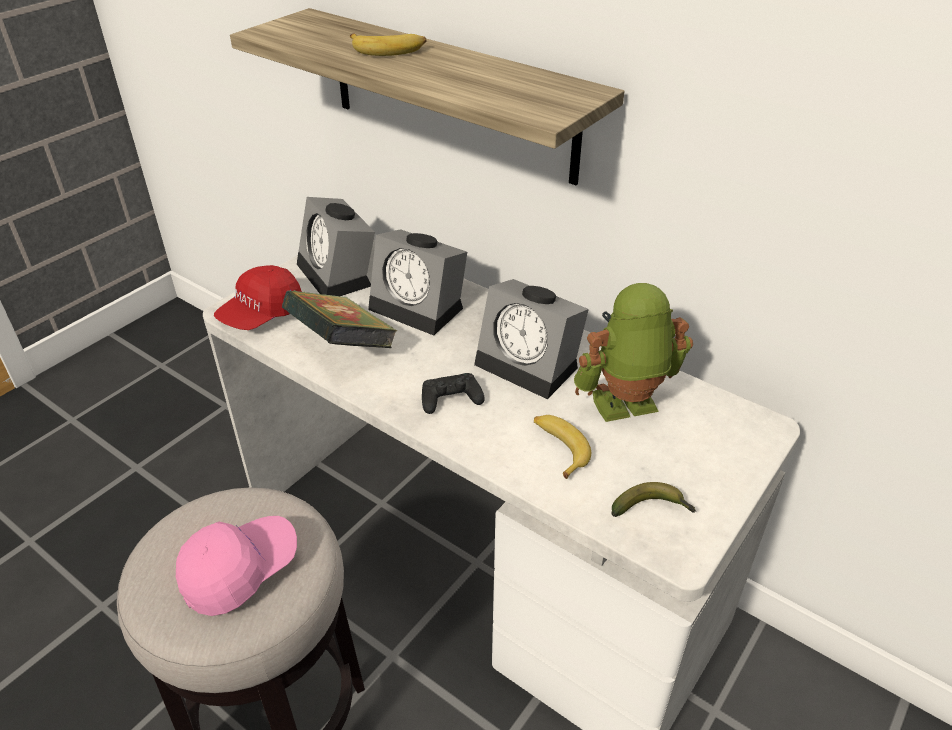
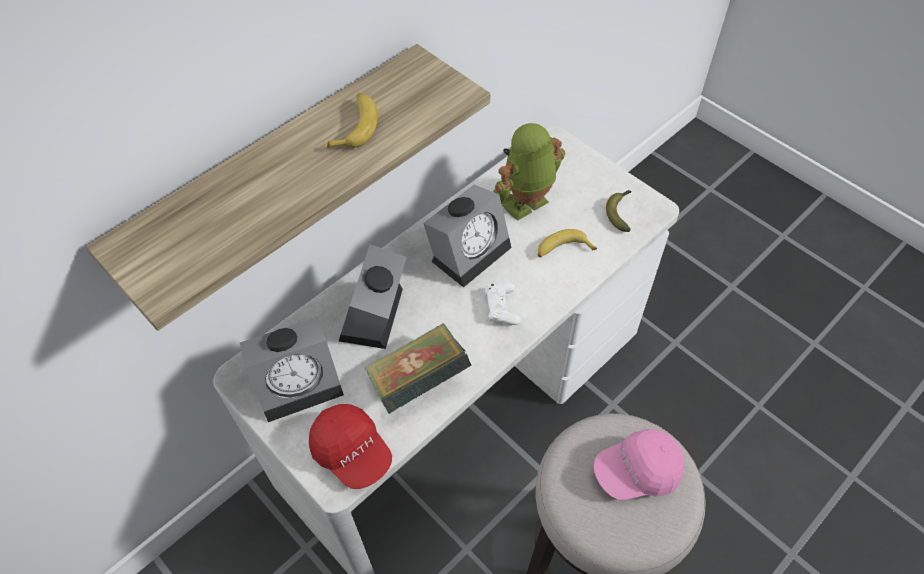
camera: 80 degrees left, 15 degrees up
(240, 571) = (636, 471): pink cap -> pink cap turned 75 degrees counterclockwise
(388, 50) = (269, 179): banana -> banana (356, 126)
(421, 307) = (375, 317): alarm clock -> alarm clock turned 150 degrees clockwise
(451, 399) = (502, 307): black game controller -> white game controller
(625, 407) = (526, 205): toy robot -> toy robot turned 60 degrees clockwise

